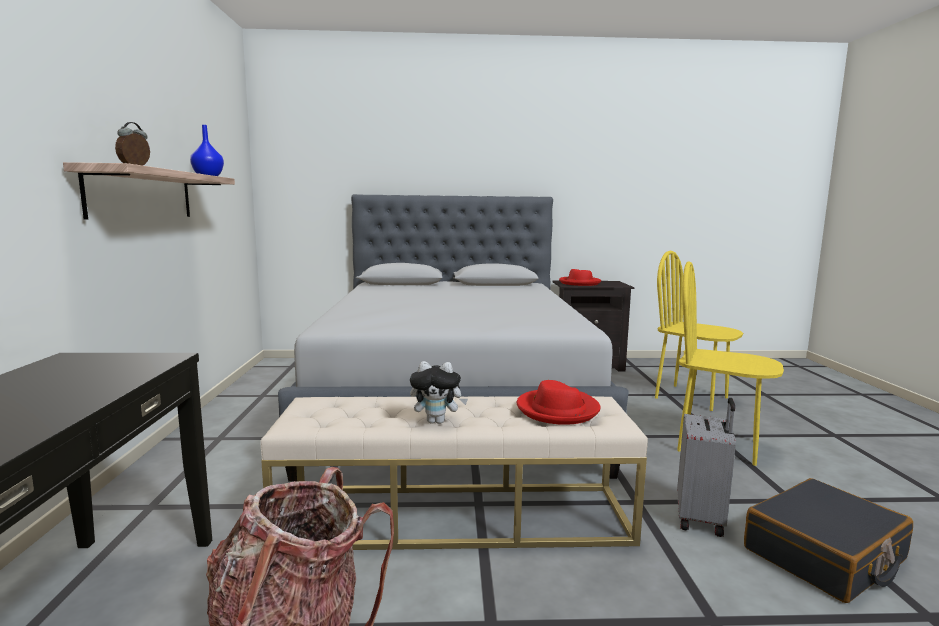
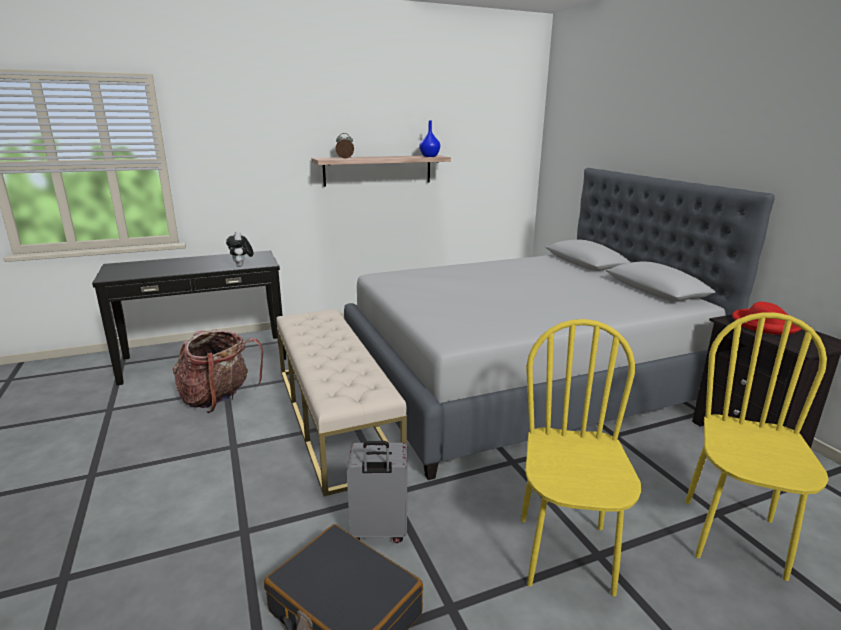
camera: 70 degrees right, 10 degrees up
(437, 421) = (310, 347): plush toy -> plush toy (241, 266)
(557, 410) = (347, 378): red hat -> none

